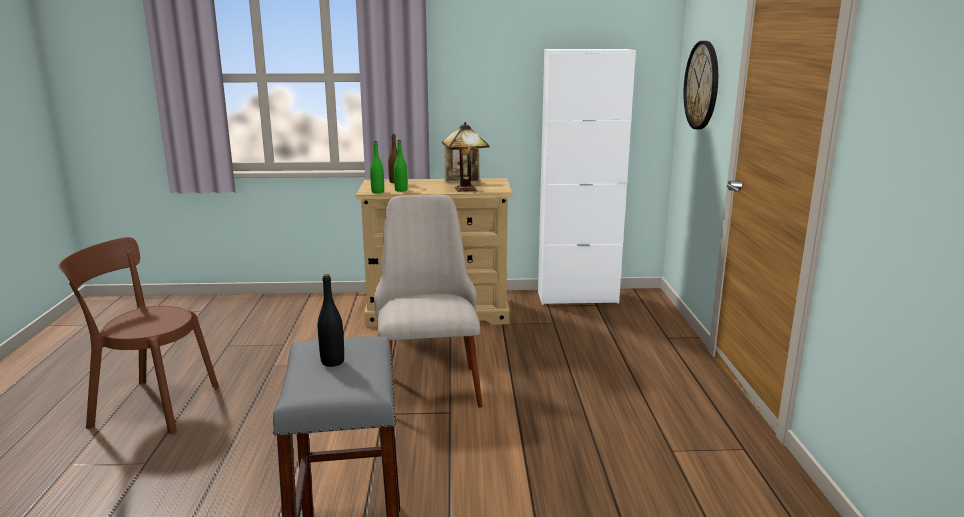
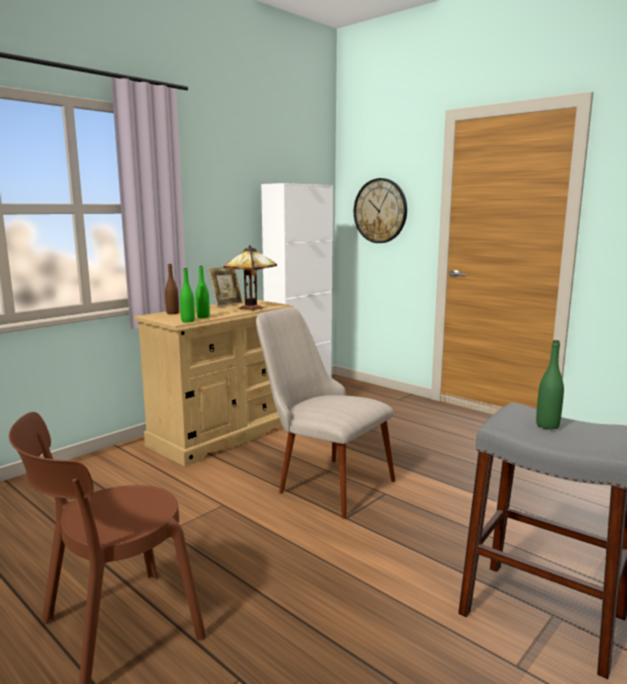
camera: 45 degrees left, 5 degrees down
(332, 362) = (547, 425): black bottle -> green bottle

